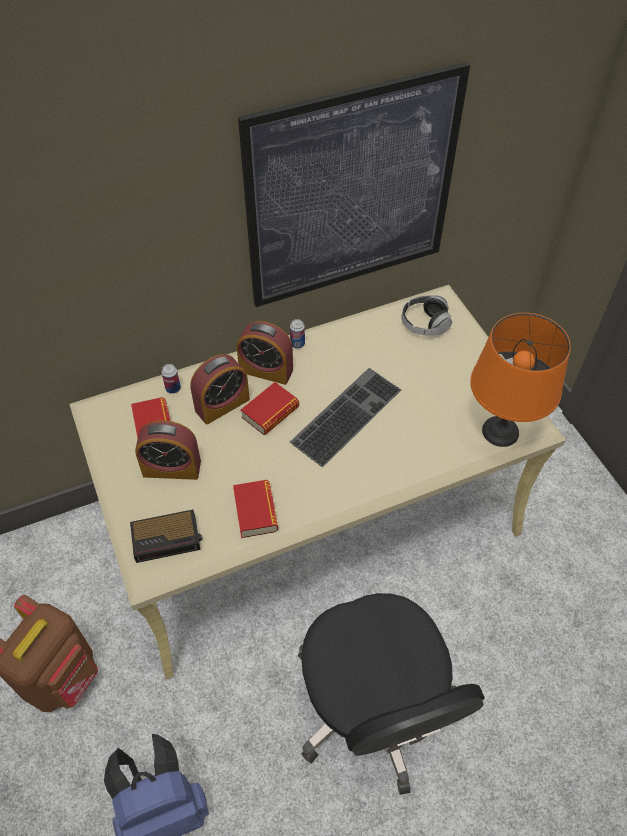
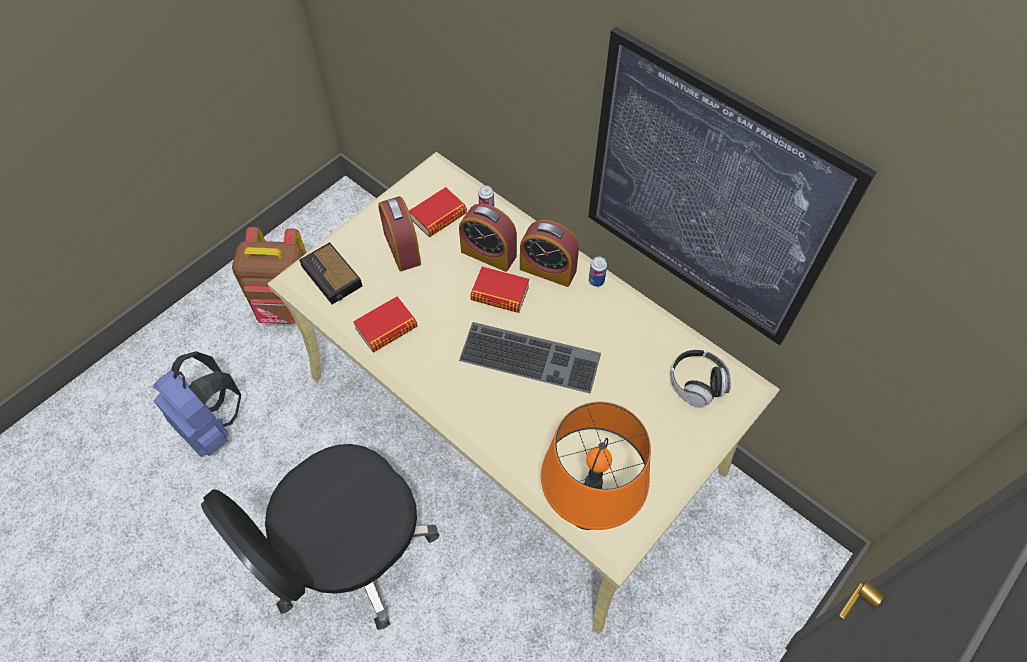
camera: 65 degrees right, 5 degrees up
(266, 370) = (548, 269): alarm clock -> alarm clock turned 60 degrees counterclockwise

